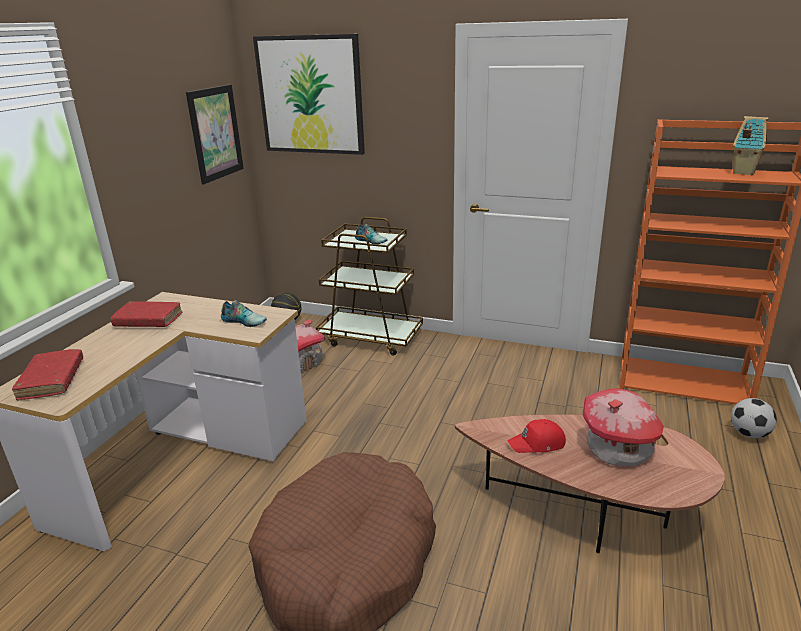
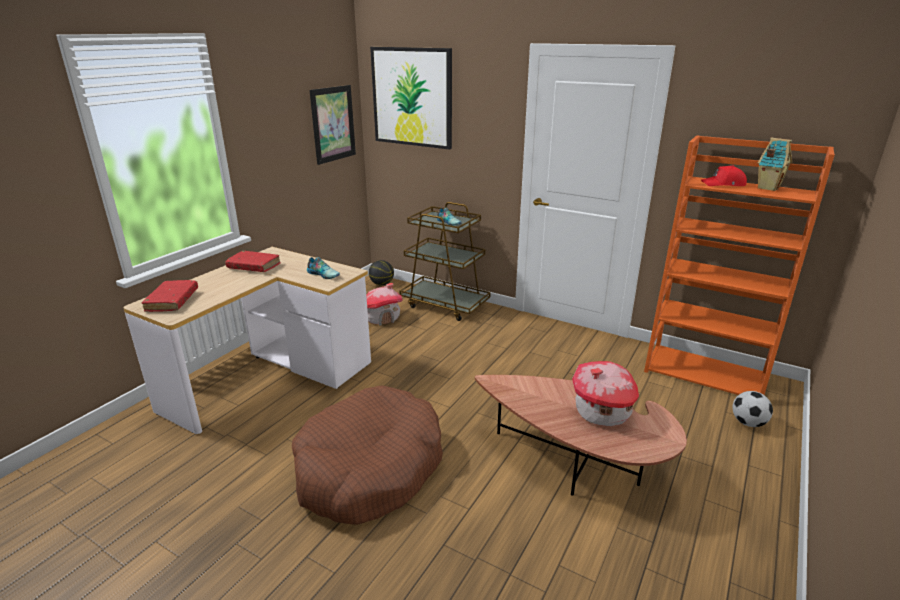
camera: 10 degrees right, 0 degrees up
(537, 444) = (536, 399): red cap -> red cap (724, 184)

